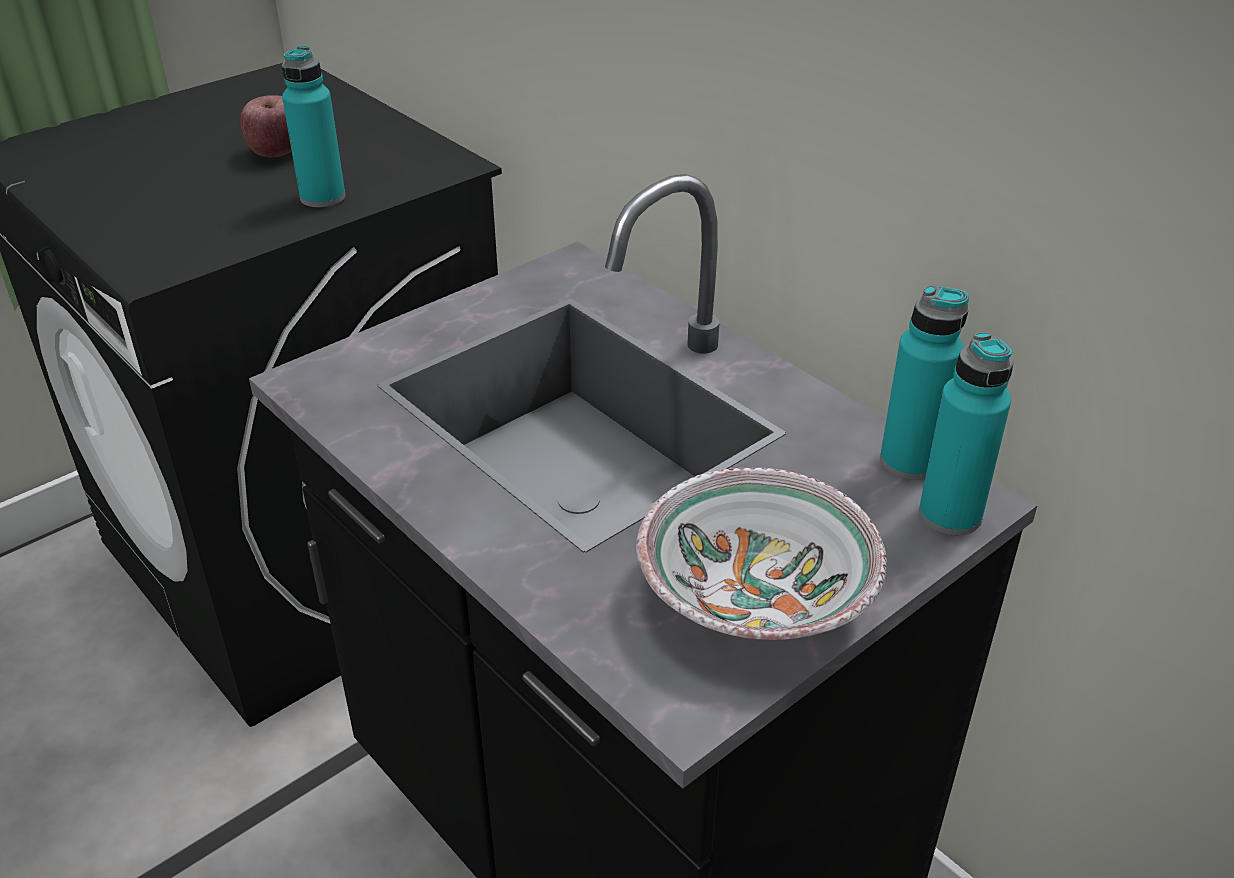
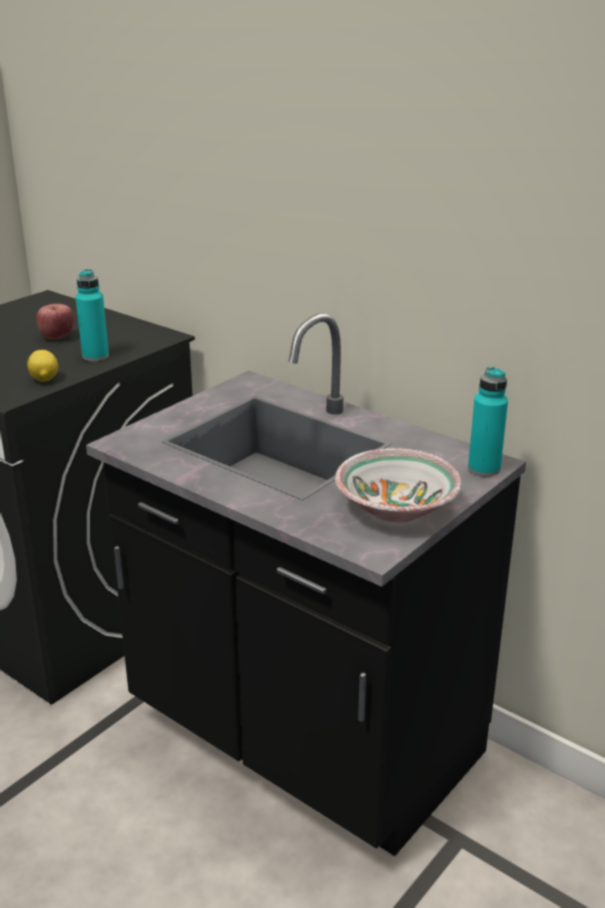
camera: 10 degrees left, 10 degrees down
(220, 239) = (44, 380): none -> lemon
(909, 461) = (458, 450): turquoise bottle -> none

